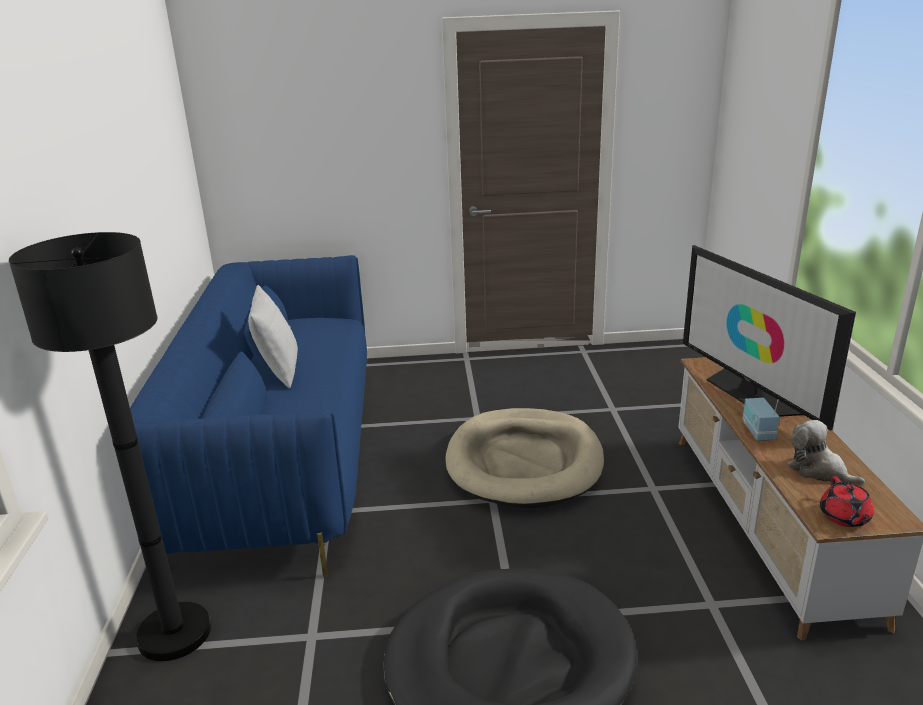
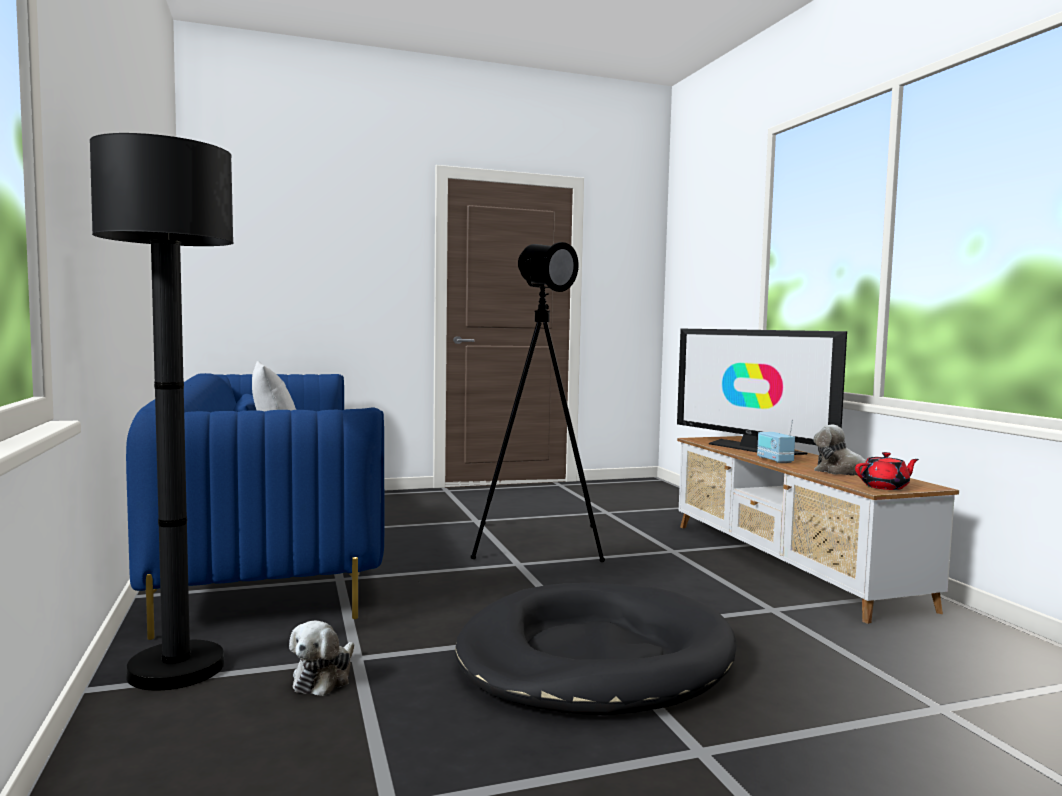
camera: 15 degrees left, 20 degrees down
(279, 661) = (324, 678): none -> plush toy
(524, 462) = (538, 542): beige dog bed -> black floor lamp
(844, 517) = (885, 487): red teapot -> red teapot turned 90 degrees counterclockwise

